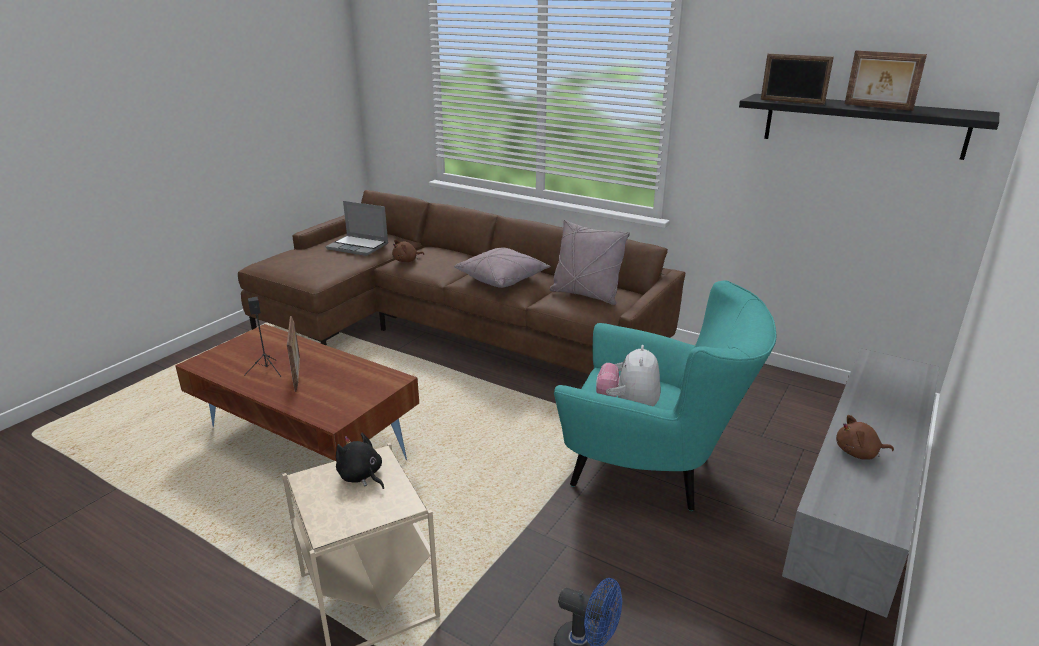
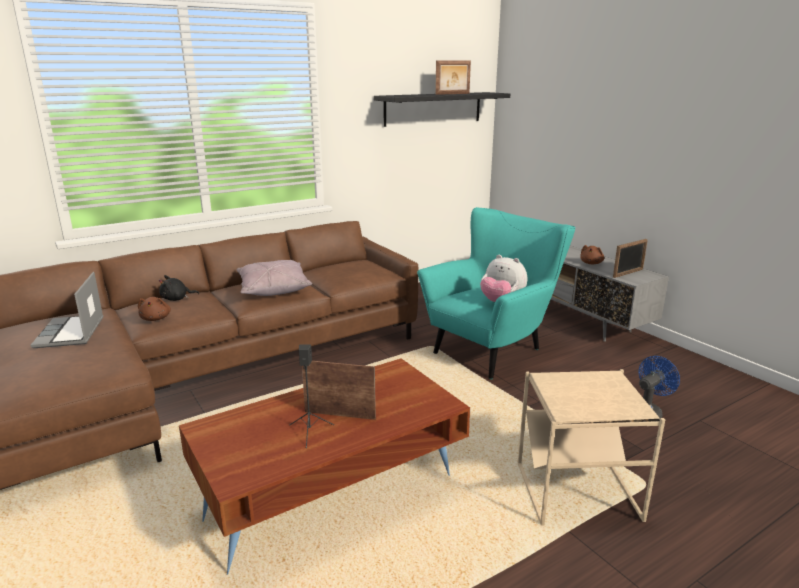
camera: 65 degrees left, 5 degrees down
(358, 246) = (71, 333): laptop -> laptop turned 120 degrees clockwise
(361, 476) = (570, 388): black plush toy -> black plush toy (177, 299)
(585, 295) = (348, 270): purple pillow -> none
(792, 102) = (415, 95): picture frame -> picture frame (628, 273)

